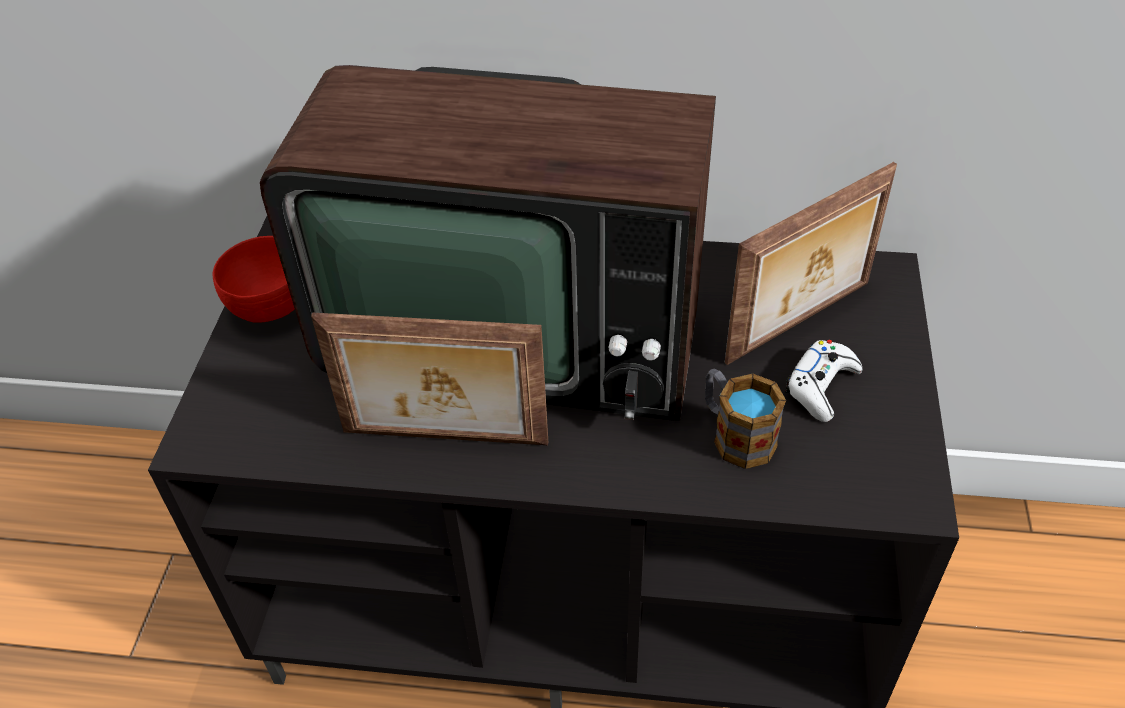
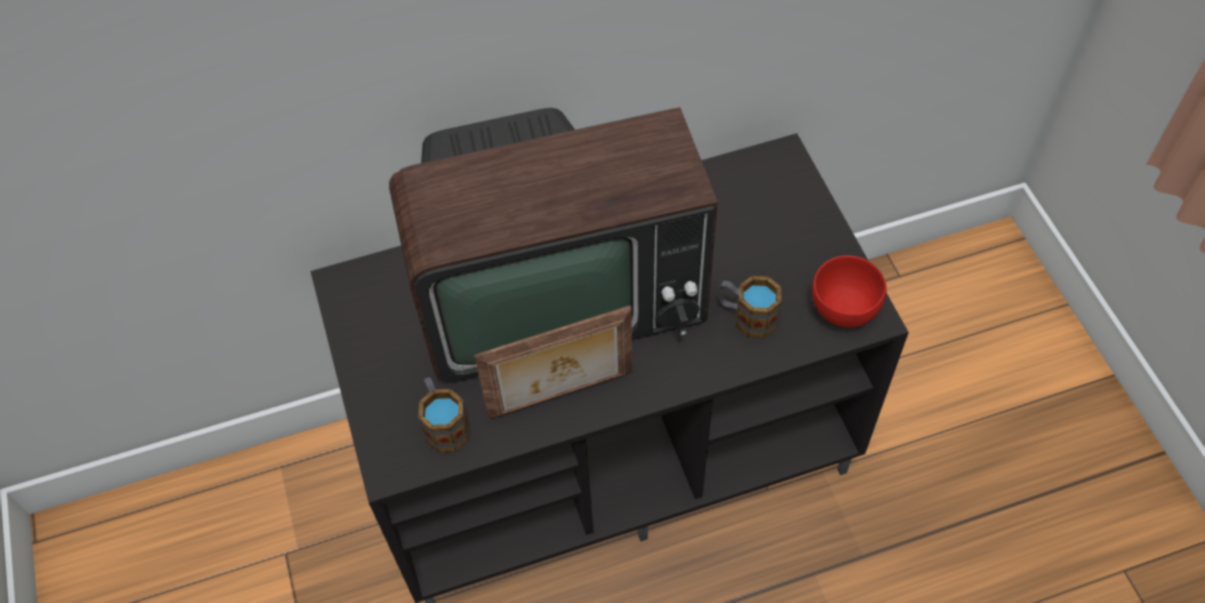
camera: 25 degrees left, 10 degrees up
(273, 307) = (371, 345): red bowl -> red bowl (845, 308)
(290, 418) = (444, 424): none -> mug
(800, 323) = (748, 217): picture frame -> none
(821, 386) = (783, 260): white game controller -> none

